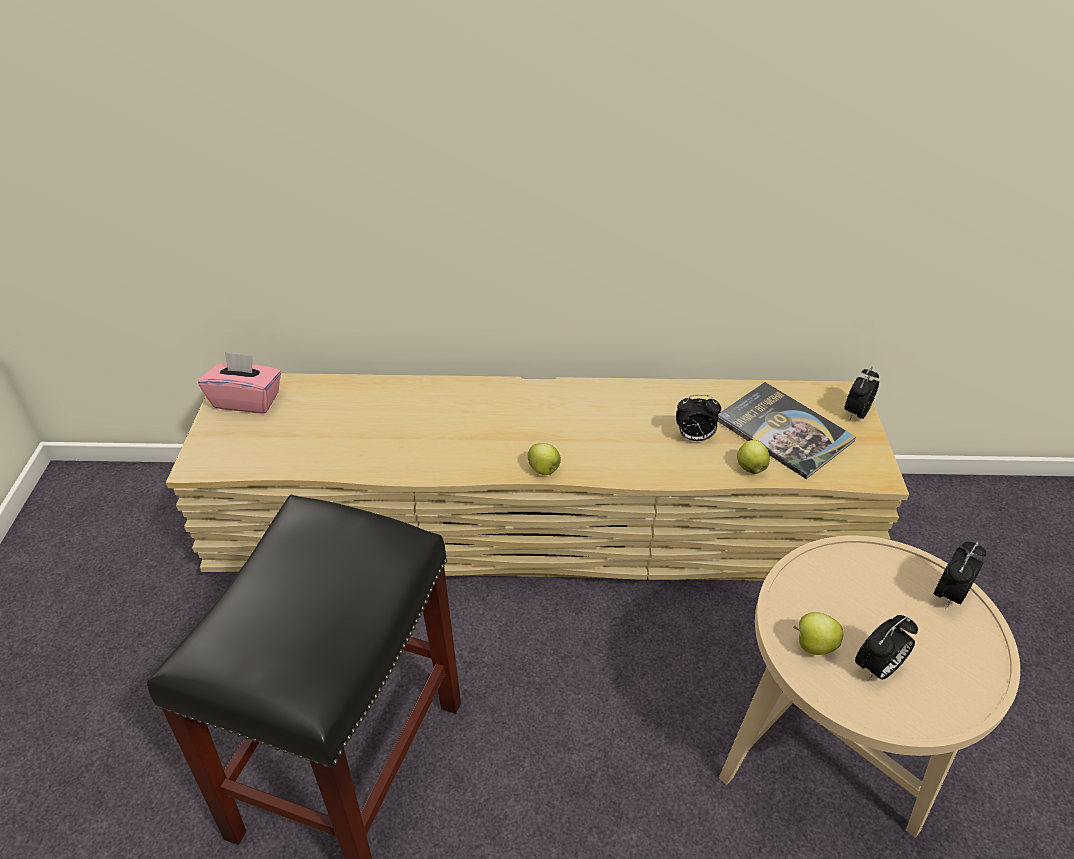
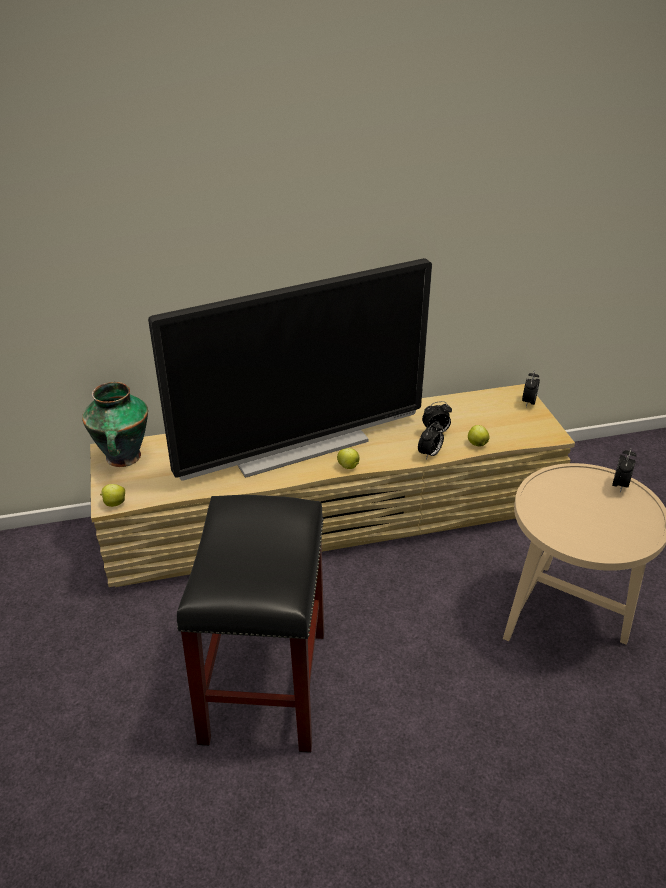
camera: 15 degrees left, 5 degrees down
(247, 400) = (123, 458): pink tissue box -> vase
(487, 427) = (300, 447): none -> television
(783, 430) = (489, 419): book -> none
(813, 645) = (555, 524): apple -> apple (114, 503)
(877, 669) = (594, 529): alarm clock -> alarm clock (430, 454)

